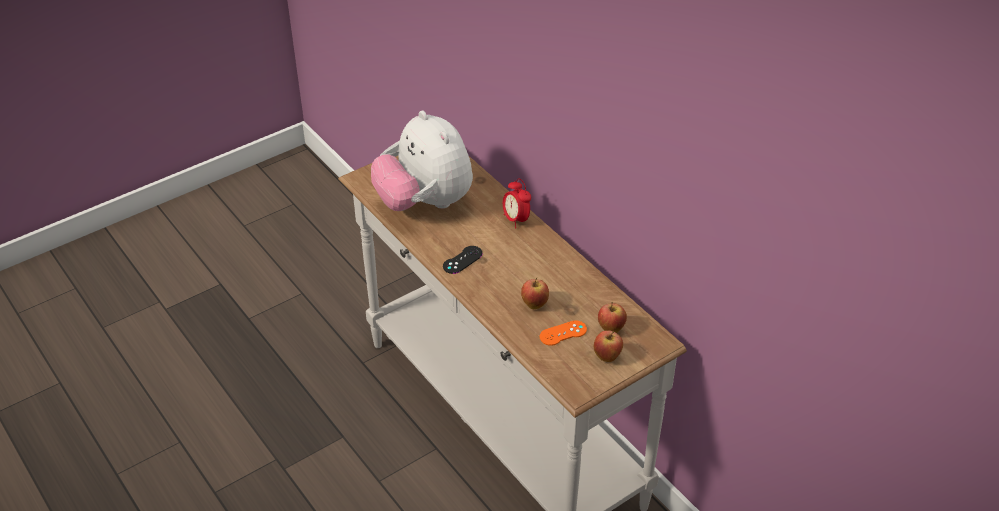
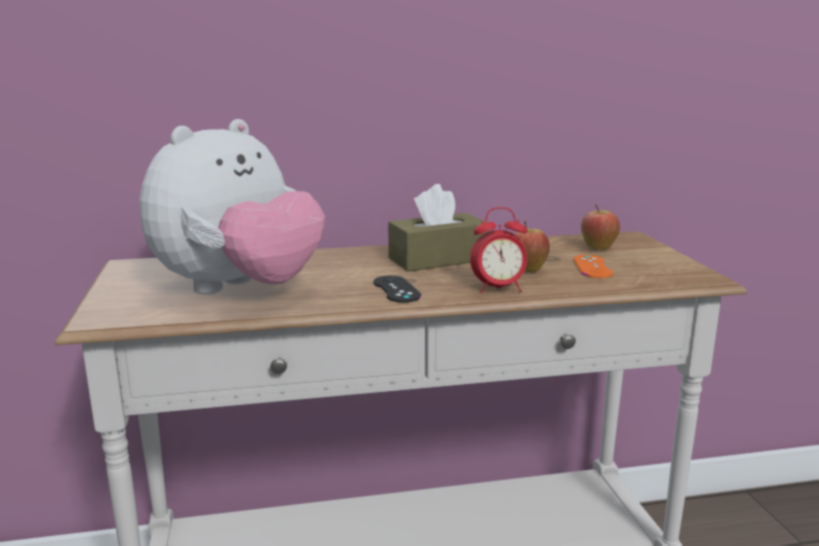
camera: 65 degrees left, 25 degrees down
(424, 202) = (239, 290): plush toy -> plush toy turned 45 degrees counterclockwise
(516, 219) = (353, 254): alarm clock -> alarm clock (498, 289)
(530, 259) = (437, 259): none -> brown tissue box
(607, 357) = (646, 256): apple -> none

